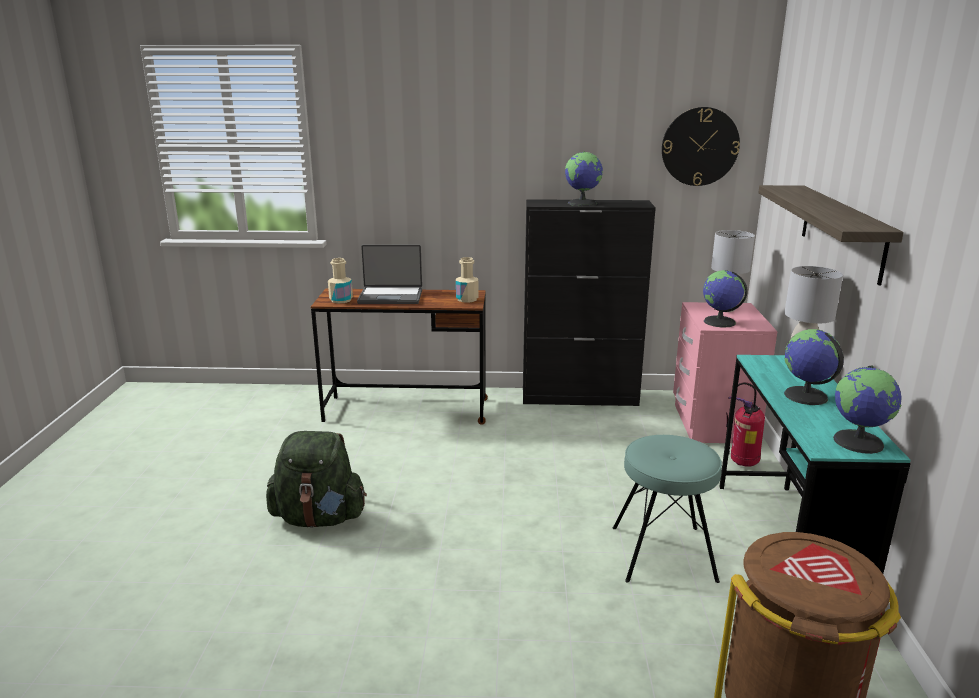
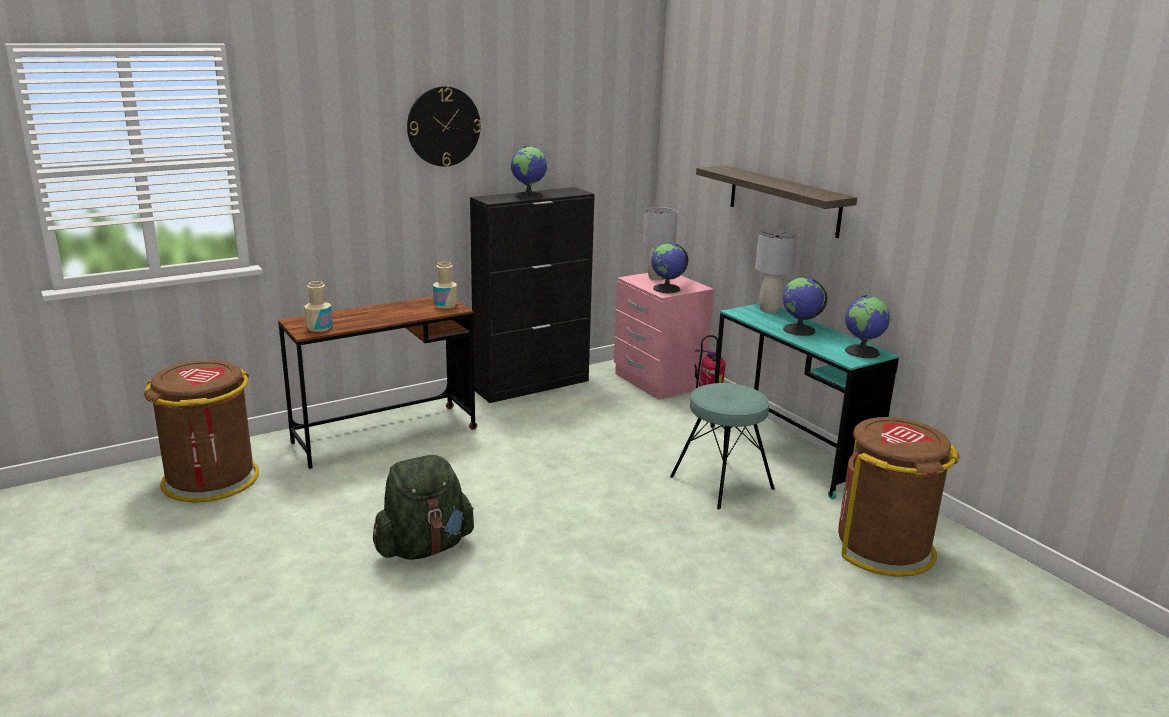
camera: 35 degrees left, 0 degrees up
(251, 411) = (210, 480): none -> brown trash can
(391, 296) = (366, 315): laptop -> none
(700, 146) = (611, 134): wall clock -> wall clock (443, 126)

